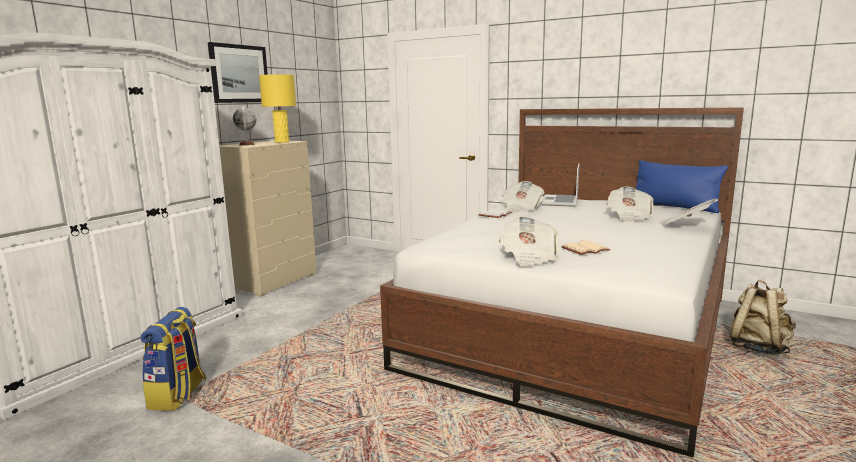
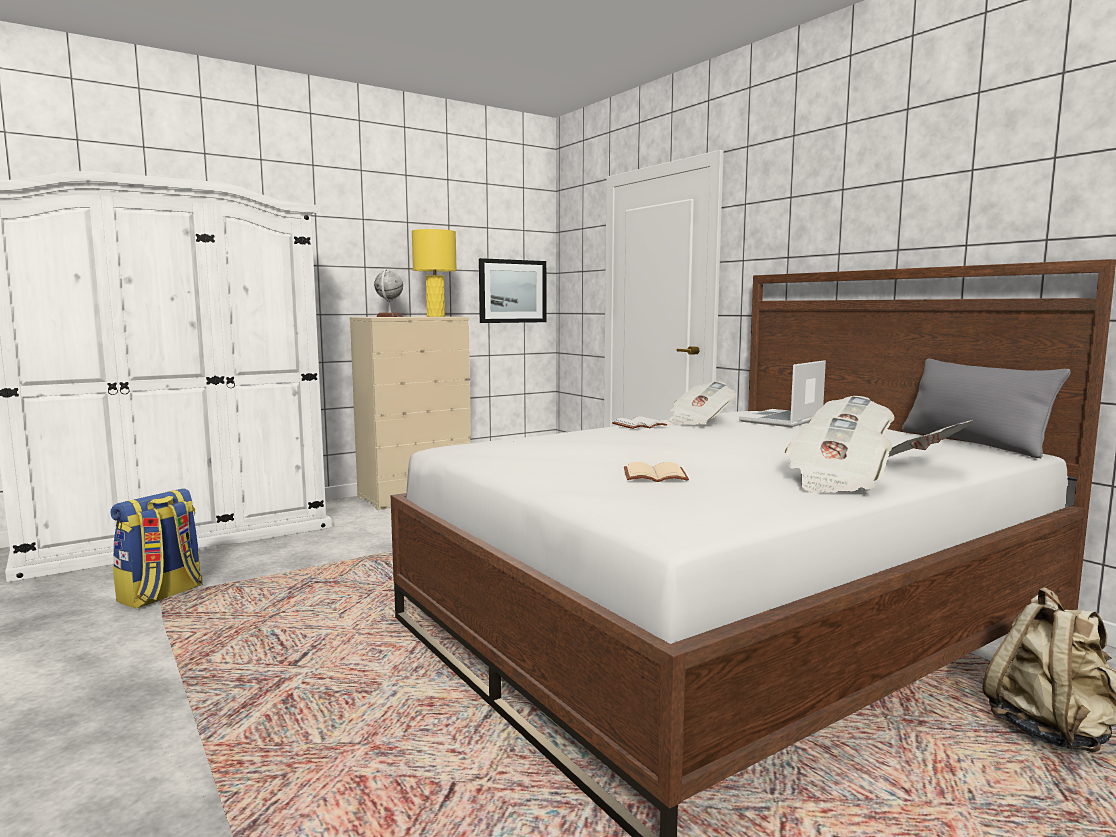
camera: 25 degrees right, 5 degrees down
(239, 74) = (399, 231): picture -> picture (512, 291)
(528, 257) = (547, 474): newspaper -> newspaper (833, 483)
(674, 207) = (972, 443): blue pillow -> grey pillow

